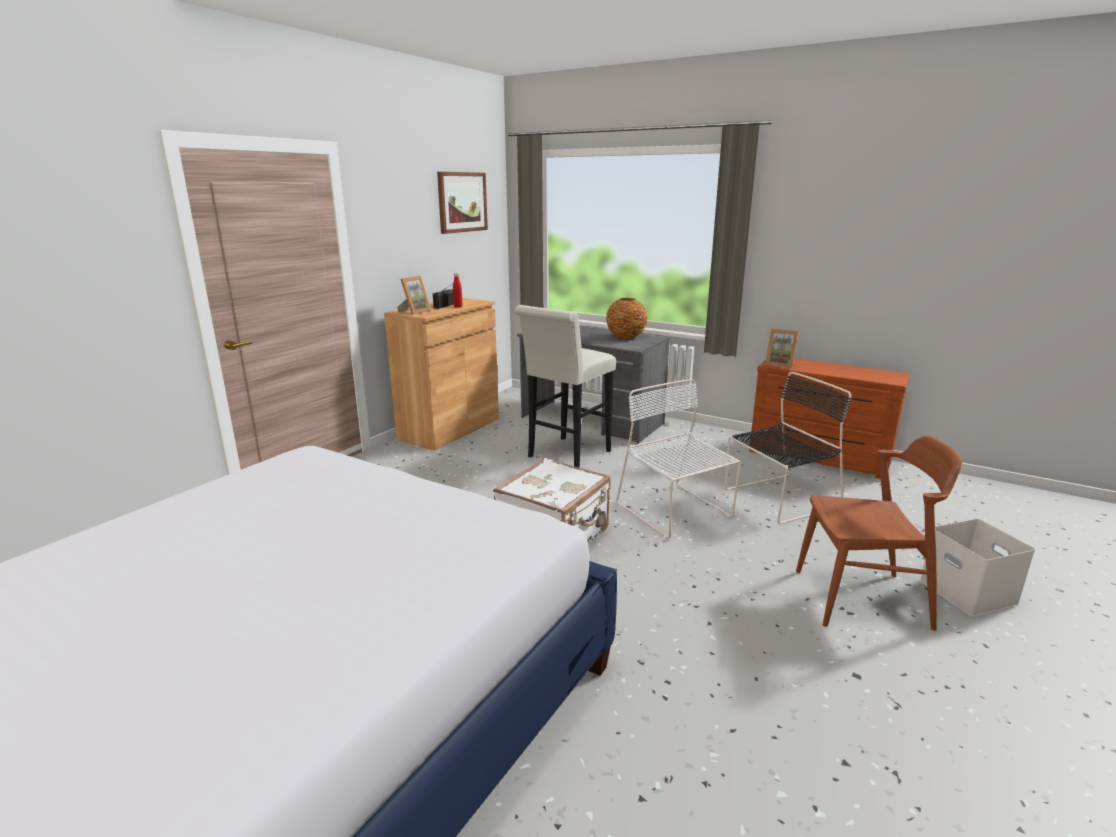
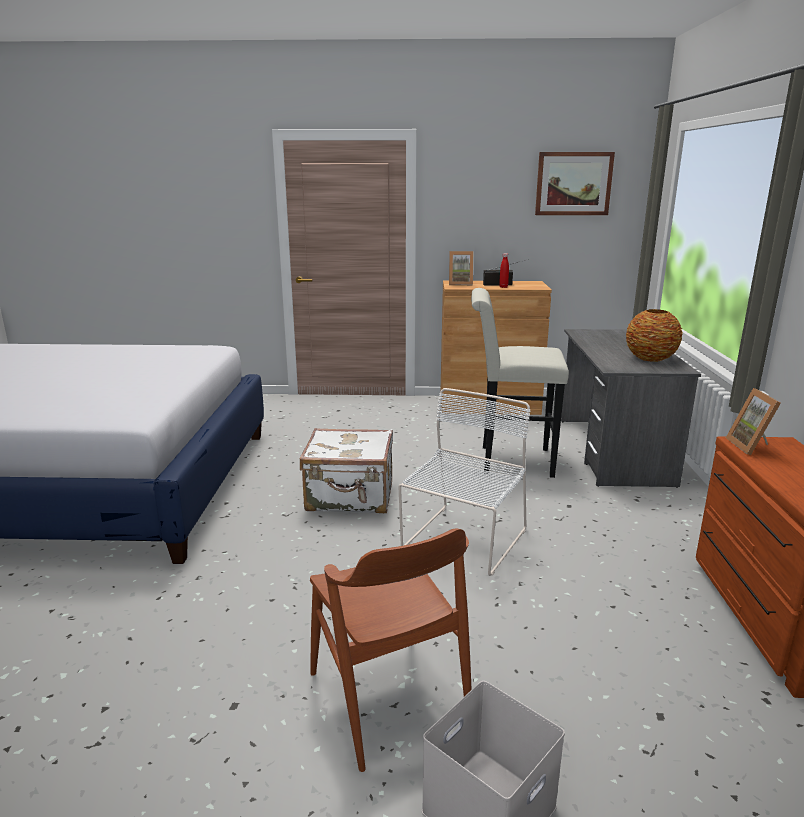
camera: 60 degrees right, 0 degrees up
(778, 499) = (579, 601): black chair -> none

